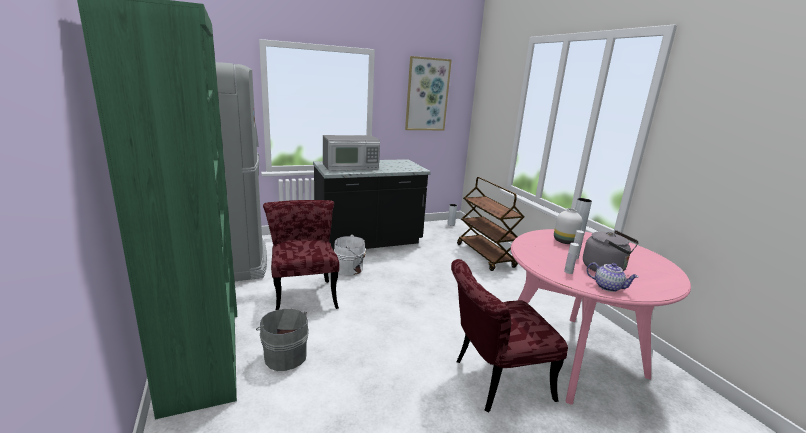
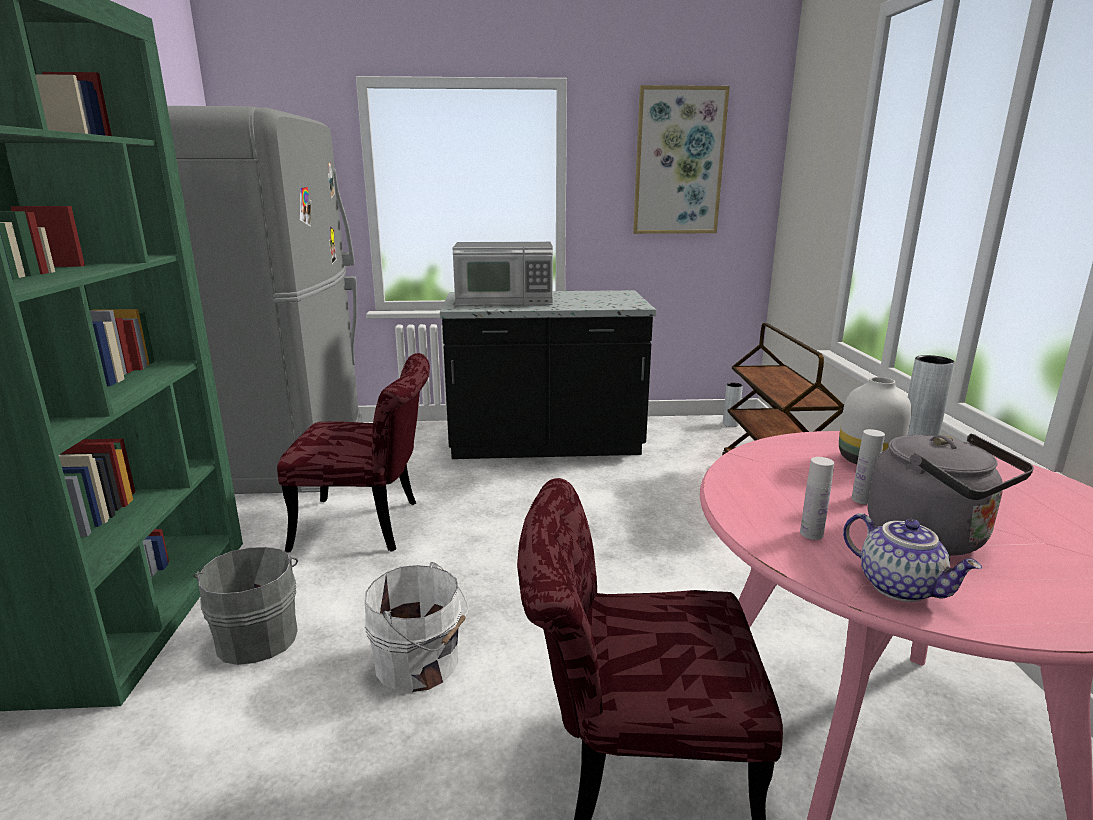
camera: 20 degrees right, 0 degrees up
(304, 293) = (371, 525): red chair -> red chair turned 90 degrees clockwise
(350, 268) = (481, 490): white bucket -> white bucket (420, 664)

